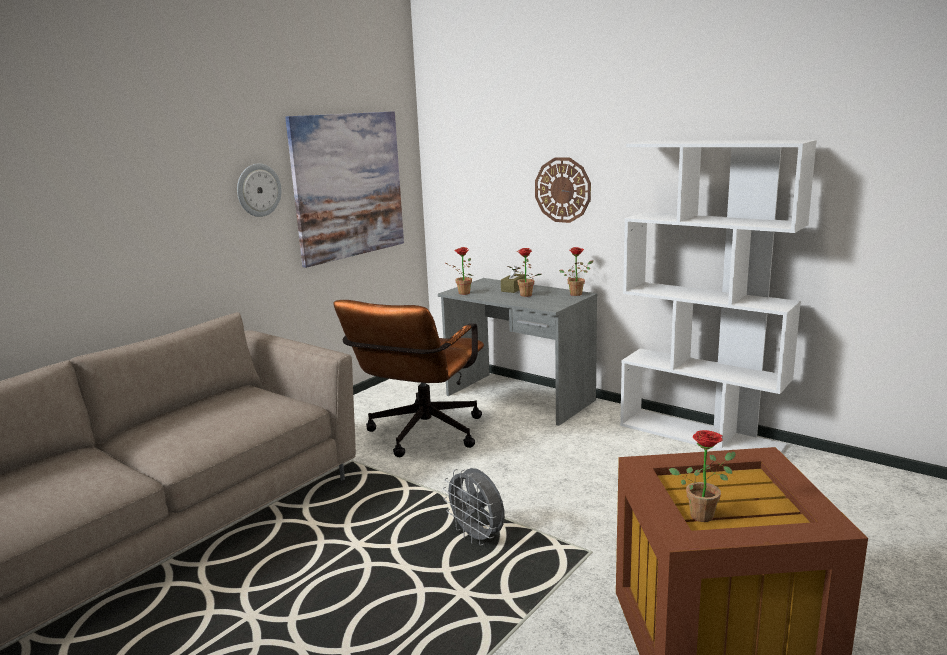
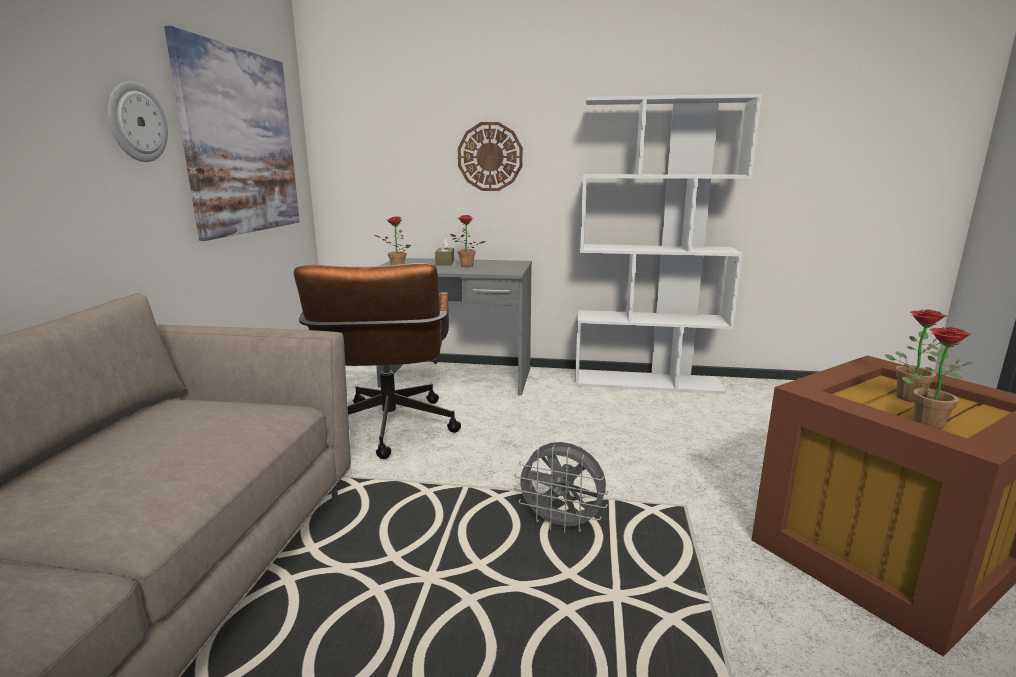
camera: 30 degrees left, 0 degrees up
(577, 293) = (515, 262): potted plant -> potted plant (907, 395)

